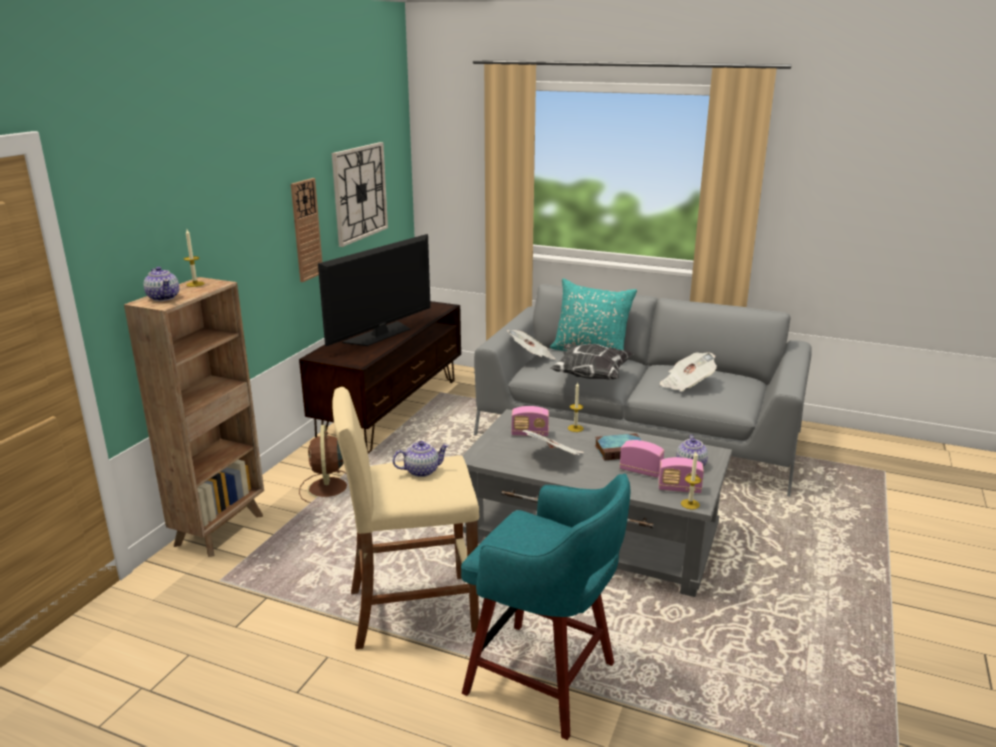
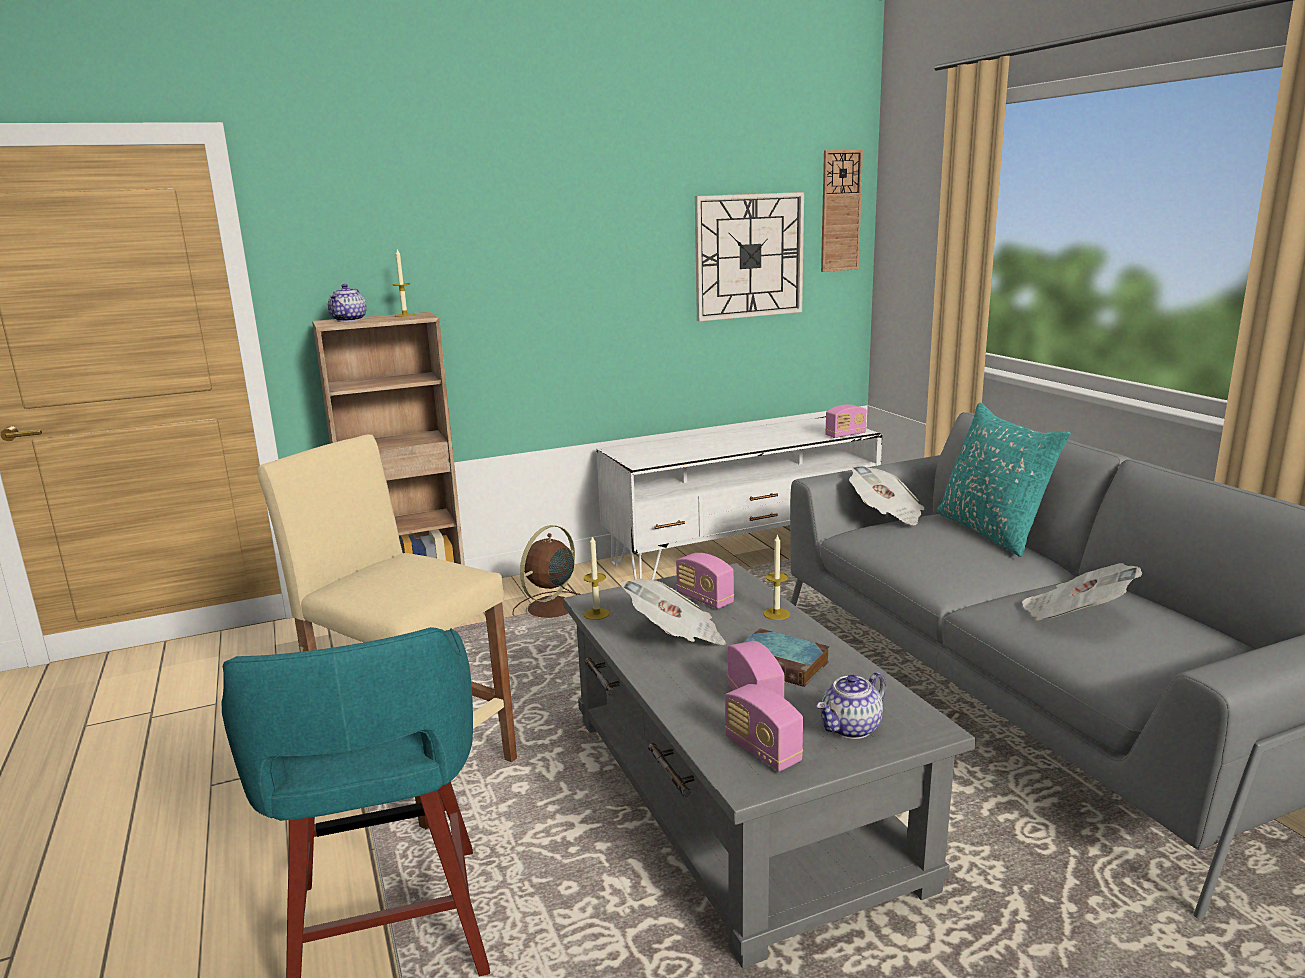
camera: 45 degrees right, 5 degrees down
(306, 230) = (633, 289): wall clock -> wall clock (840, 211)
(380, 334) = (721, 444): television -> none
(392, 409) = (741, 553): brown tv stand -> white tv stand
(422, 471) = (417, 571): teapot -> none
(441, 310) = (845, 435): none -> radio
(590, 376) = (930, 559): pillow -> none
(690, 504) = (734, 779): candle -> candle (596, 614)

